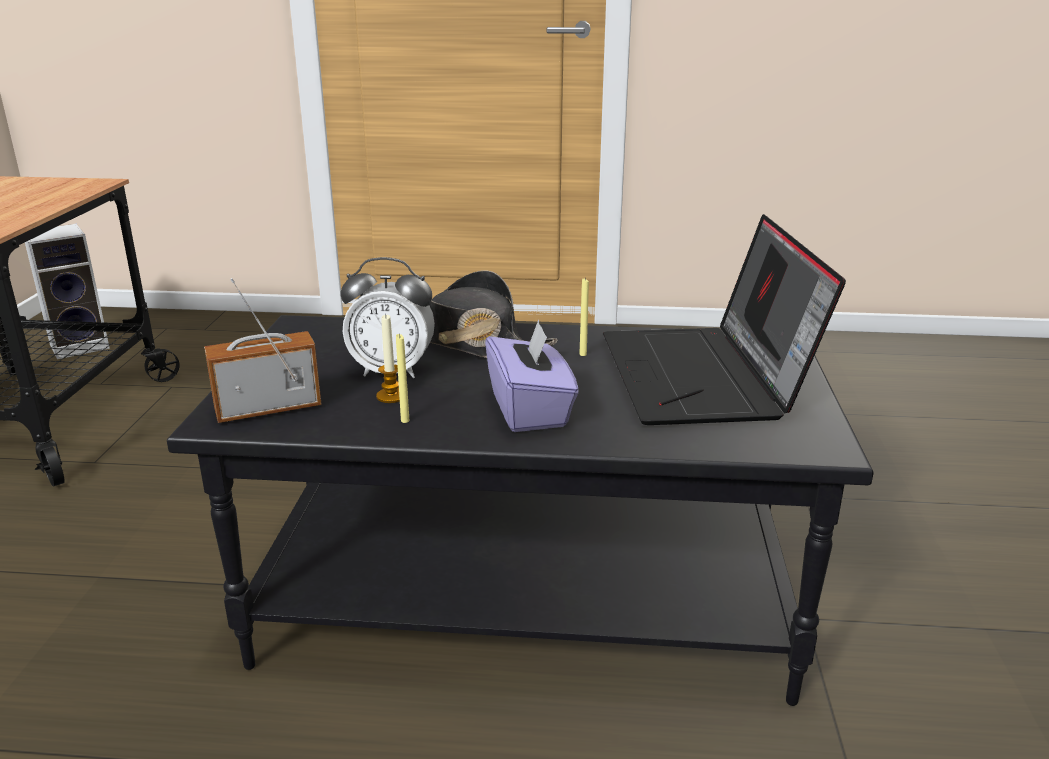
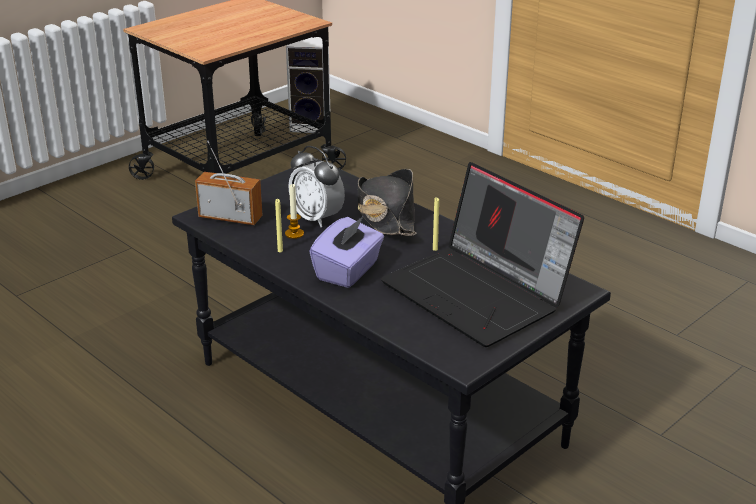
camera: 40 degrees right, 5 degrees up
(706, 378) = (479, 294): laptop -> laptop turned 75 degrees counterclockwise

